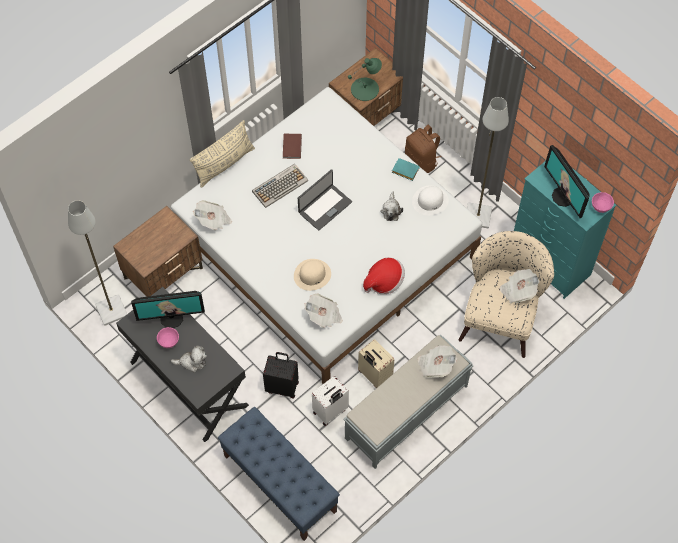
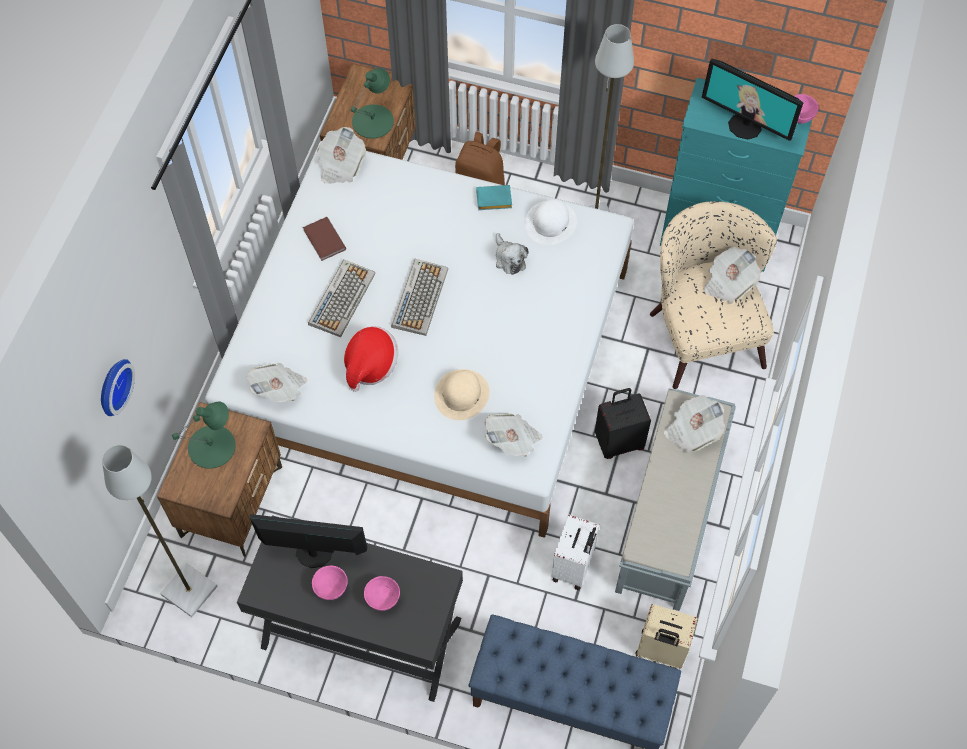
camera: 30 degrees left, 0 degrees up
(108, 170) = (112, 386): none -> wall clock
(158, 234) = (212, 446): none -> green table lamp
(171, 318) = (313, 553): monitor -> monitor turned 135 degrees counterclockwise
(192, 362) = (382, 599): plush toy -> pink bowl
(224, 164) = (246, 306): beige pillow -> none
(282, 386) = (490, 568): black suitcase -> black suitcase (619, 442)
(324, 207) = (419, 297): laptop -> keyboard
(329, 107) = (340, 165): none -> newspaper
(374, 375) = (598, 489): beige suitcase -> beige suitcase (660, 650)
(384, 281) = (561, 355): hat -> hat (370, 365)

